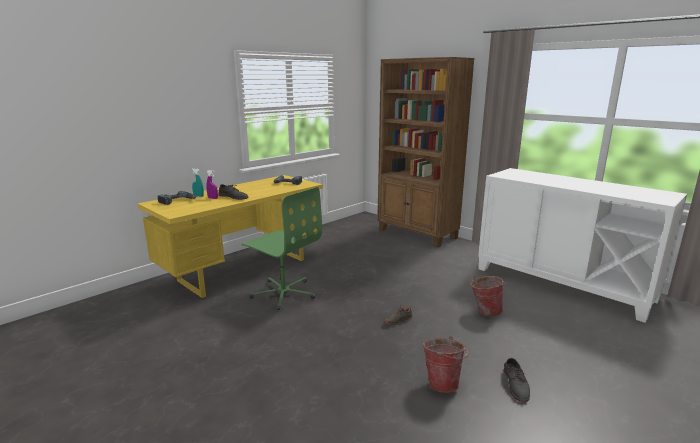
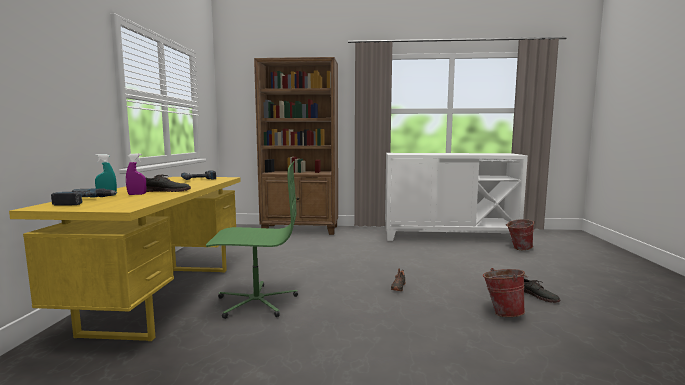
camera: 40 degrees left, 10 degrees down
(484, 311) = (439, 262): bucket -> bucket (518, 248)

